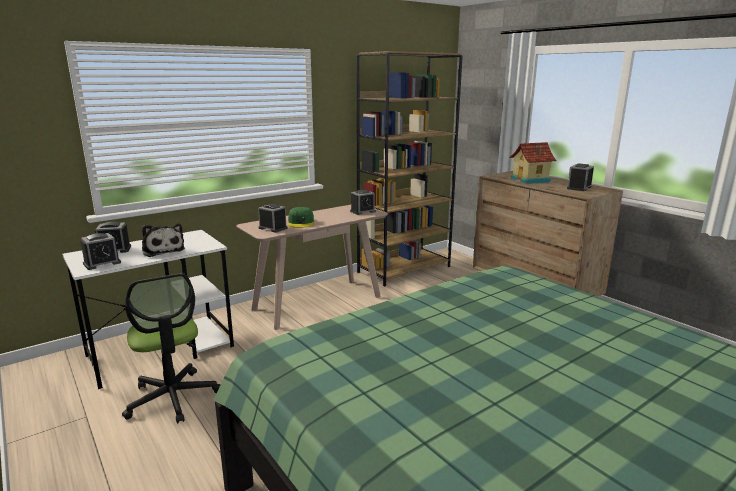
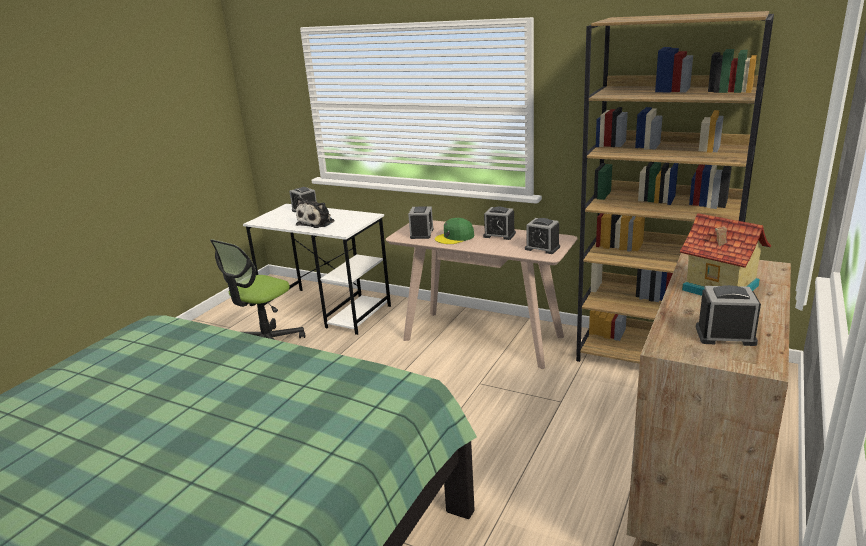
camera: 65 degrees right, 5 degrees up
(102, 263) = (274, 219): alarm clock -> alarm clock (499, 235)

